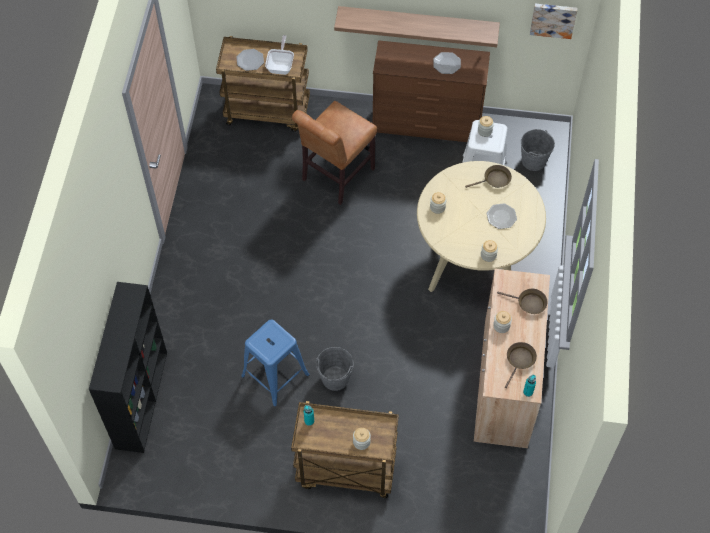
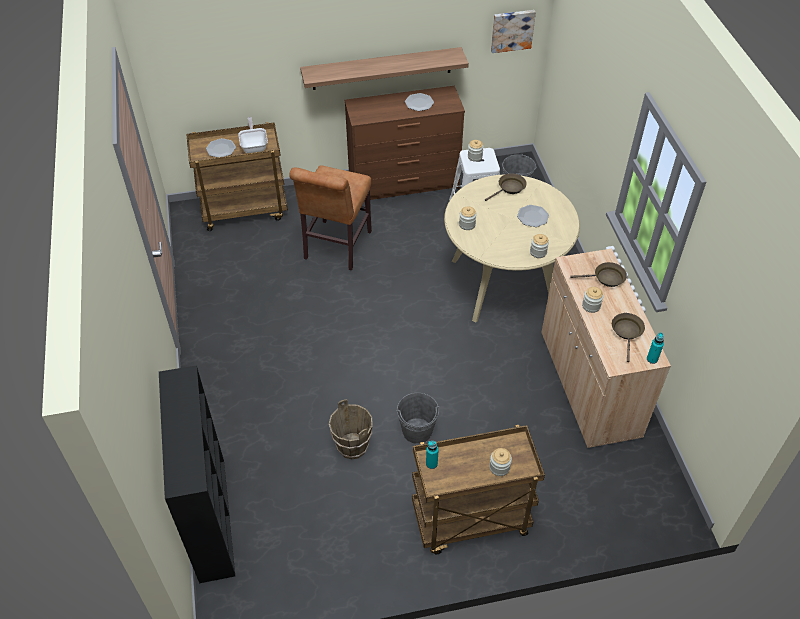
camera: 20 degrees left, 10 degrees down
(275, 375) = (352, 447): blue stool -> brown bucket

